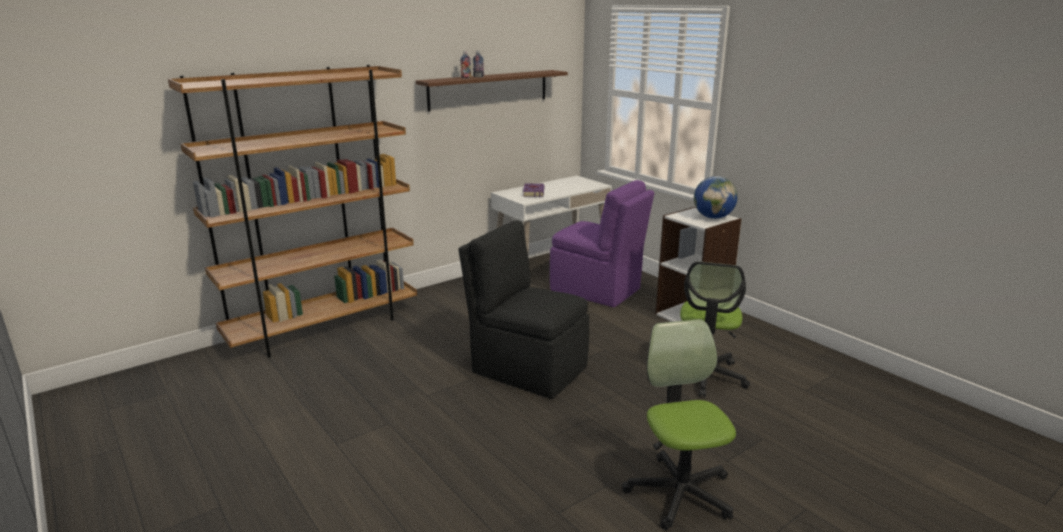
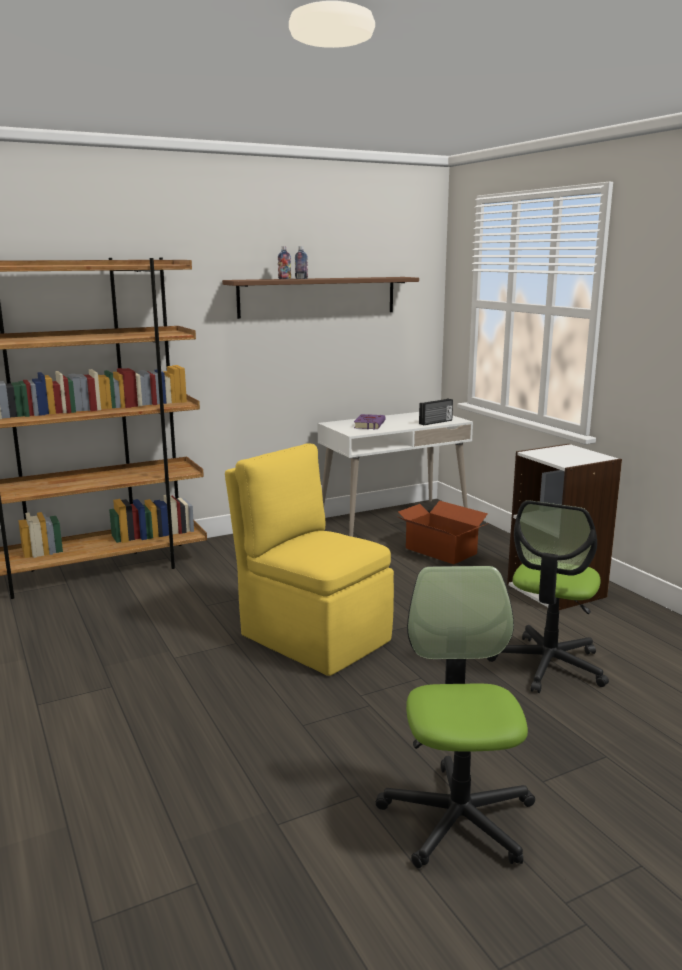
camera: 10 degrees right, 5 degrees down
(527, 368) = (313, 636): black chair -> yellow chair
(584, 187) = (436, 422): none -> radio
(597, 290) = (441, 551): purple chair -> cardboard box
(713, 217) = (583, 456): globe -> none

